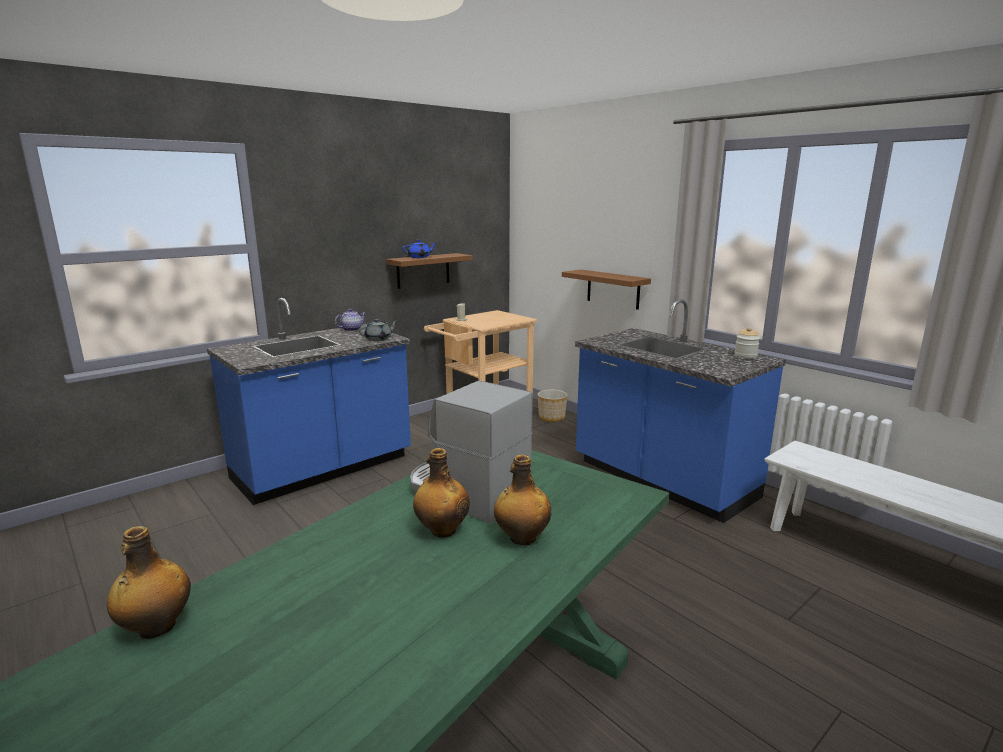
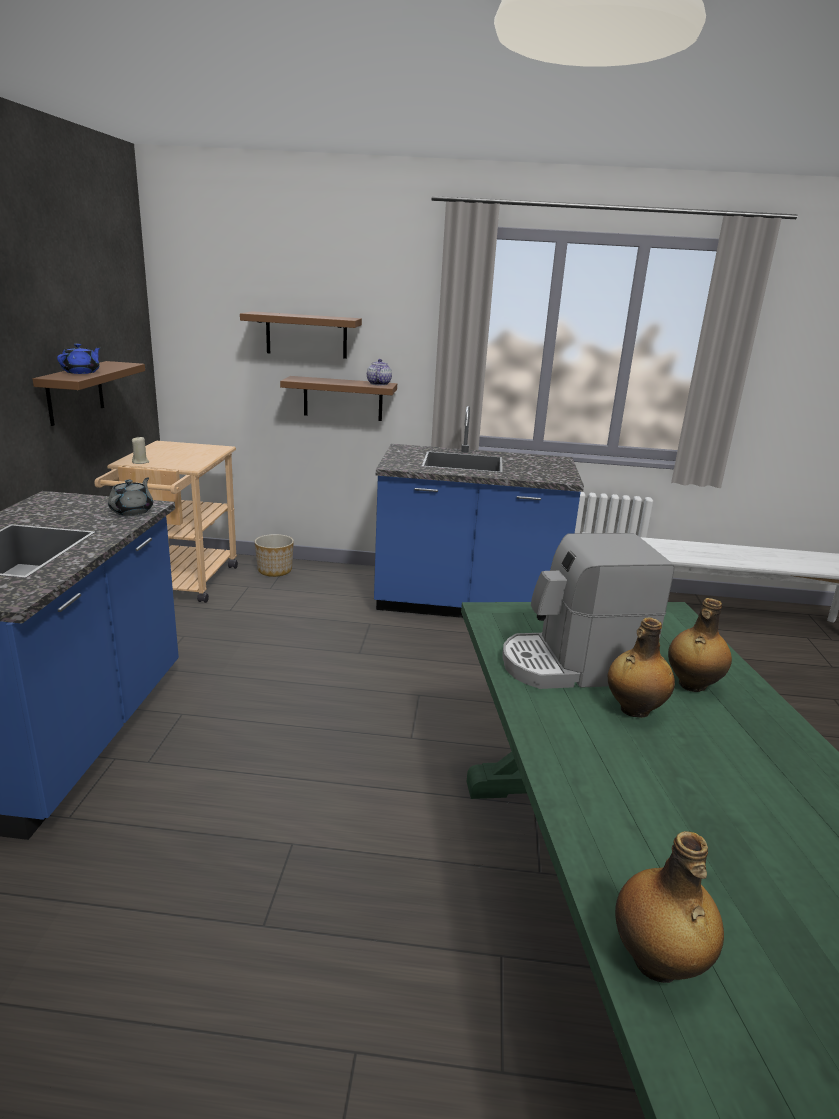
camera: 45 degrees left, 5 degrees up
(352, 329) = (46, 504): teapot -> teapot (378, 384)
(592, 238) = (306, 335): none -> brown shelf
(745, 356) = (541, 459): jar -> none

